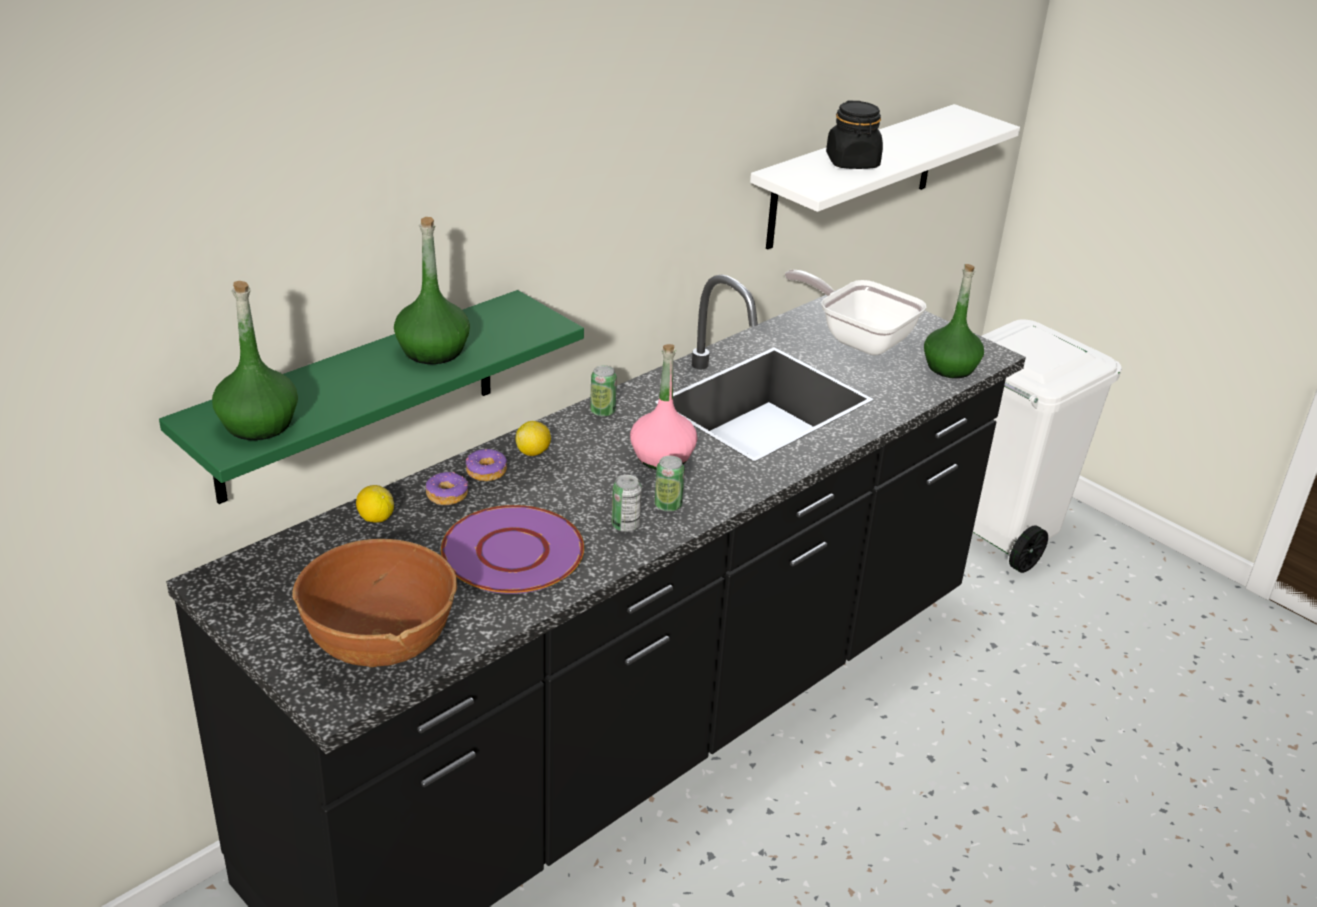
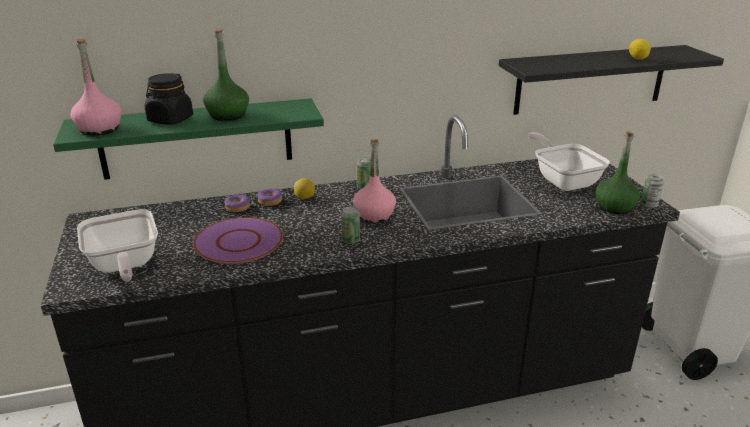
camera: 30 degrees right, 5 degrees down
(259, 424) = (100, 129): green bottle -> pink bottle
(375, 518) = (191, 210): lemon -> lemon (637, 59)
(380, 640) = (124, 266): brown bowl -> frying pan
(625, 525) = (315, 244): can -> can (649, 205)
(852, 162) = (573, 61): black jar -> black jar (170, 120)
(853, 176) = (591, 79): white shelf -> black shelf

